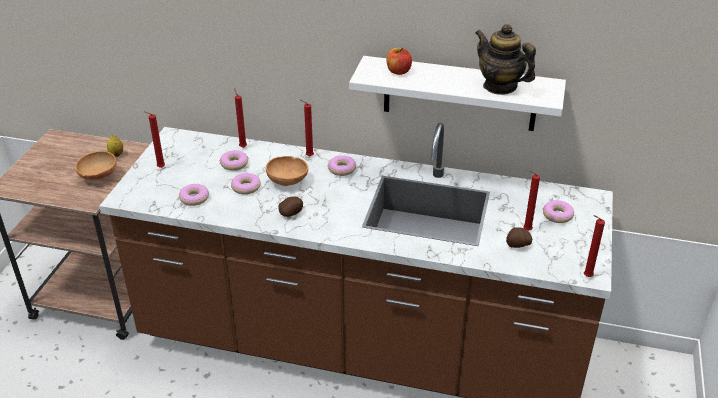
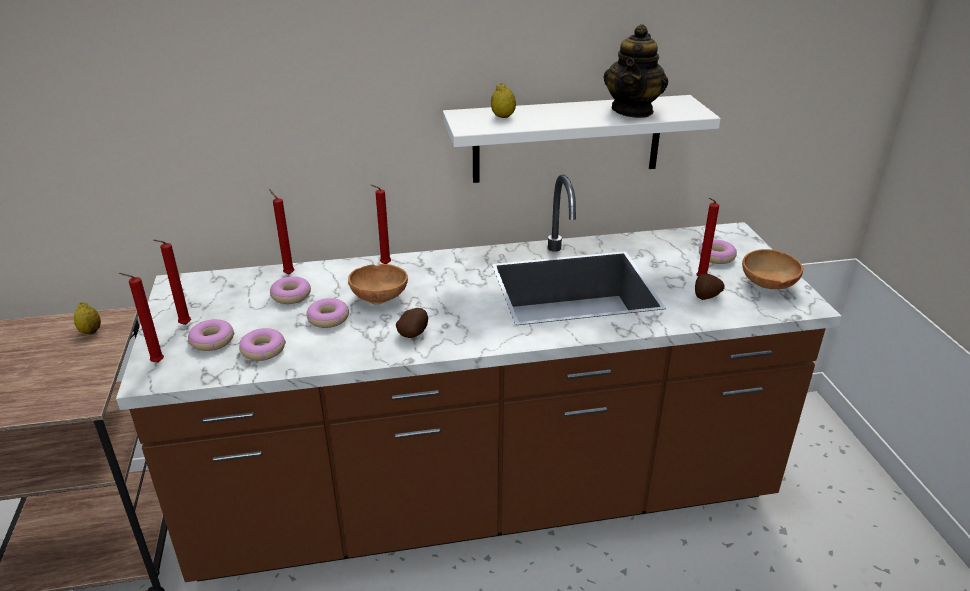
camera: 25 degrees left, 5 degrees down
(98, 177) = (77, 366): brown bowl -> brown bowl (767, 286)
(342, 169) = (438, 269): donut -> donut (212, 341)
(398, 71) = (503, 117): apple -> lemon
(500, 86) = (633, 111): teapot -> teapot turned 90 degrees counterclockwise
(586, 276) = (804, 308): red candle -> red candle (155, 363)

